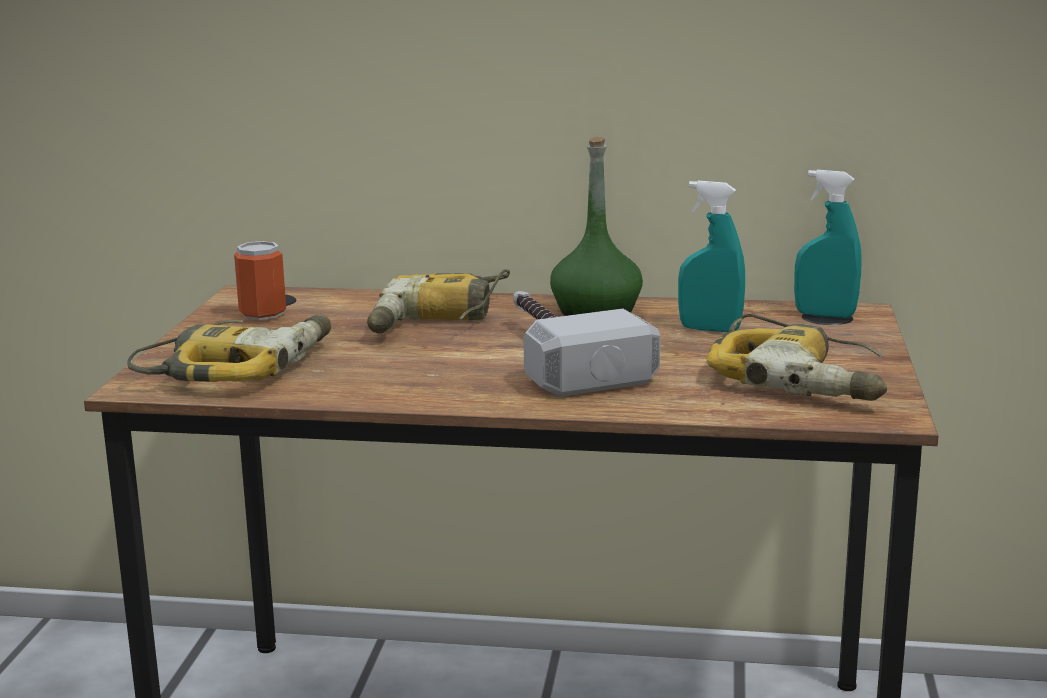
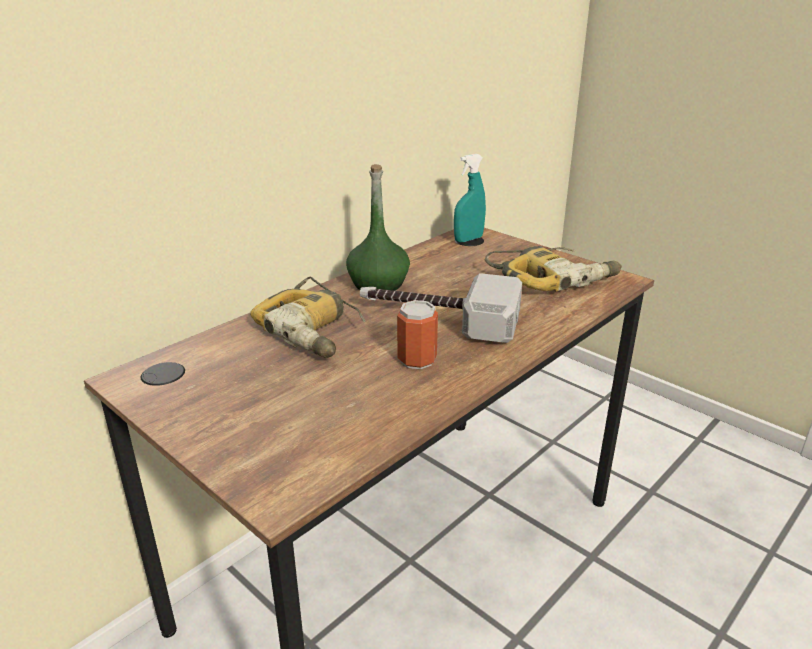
camera: 55 degrees left, 10 degrees up
(240, 366) = (298, 434): power drill -> none
(262, 313) = (191, 386): can -> can (417, 360)
(710, 329) = (449, 269): turquoise spray bottle -> none

